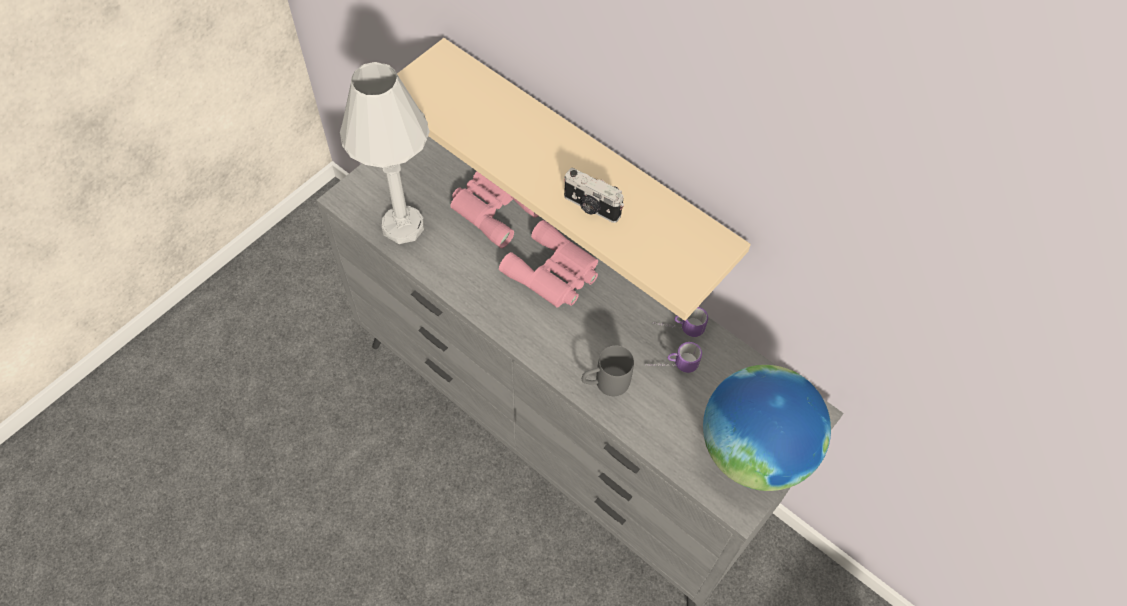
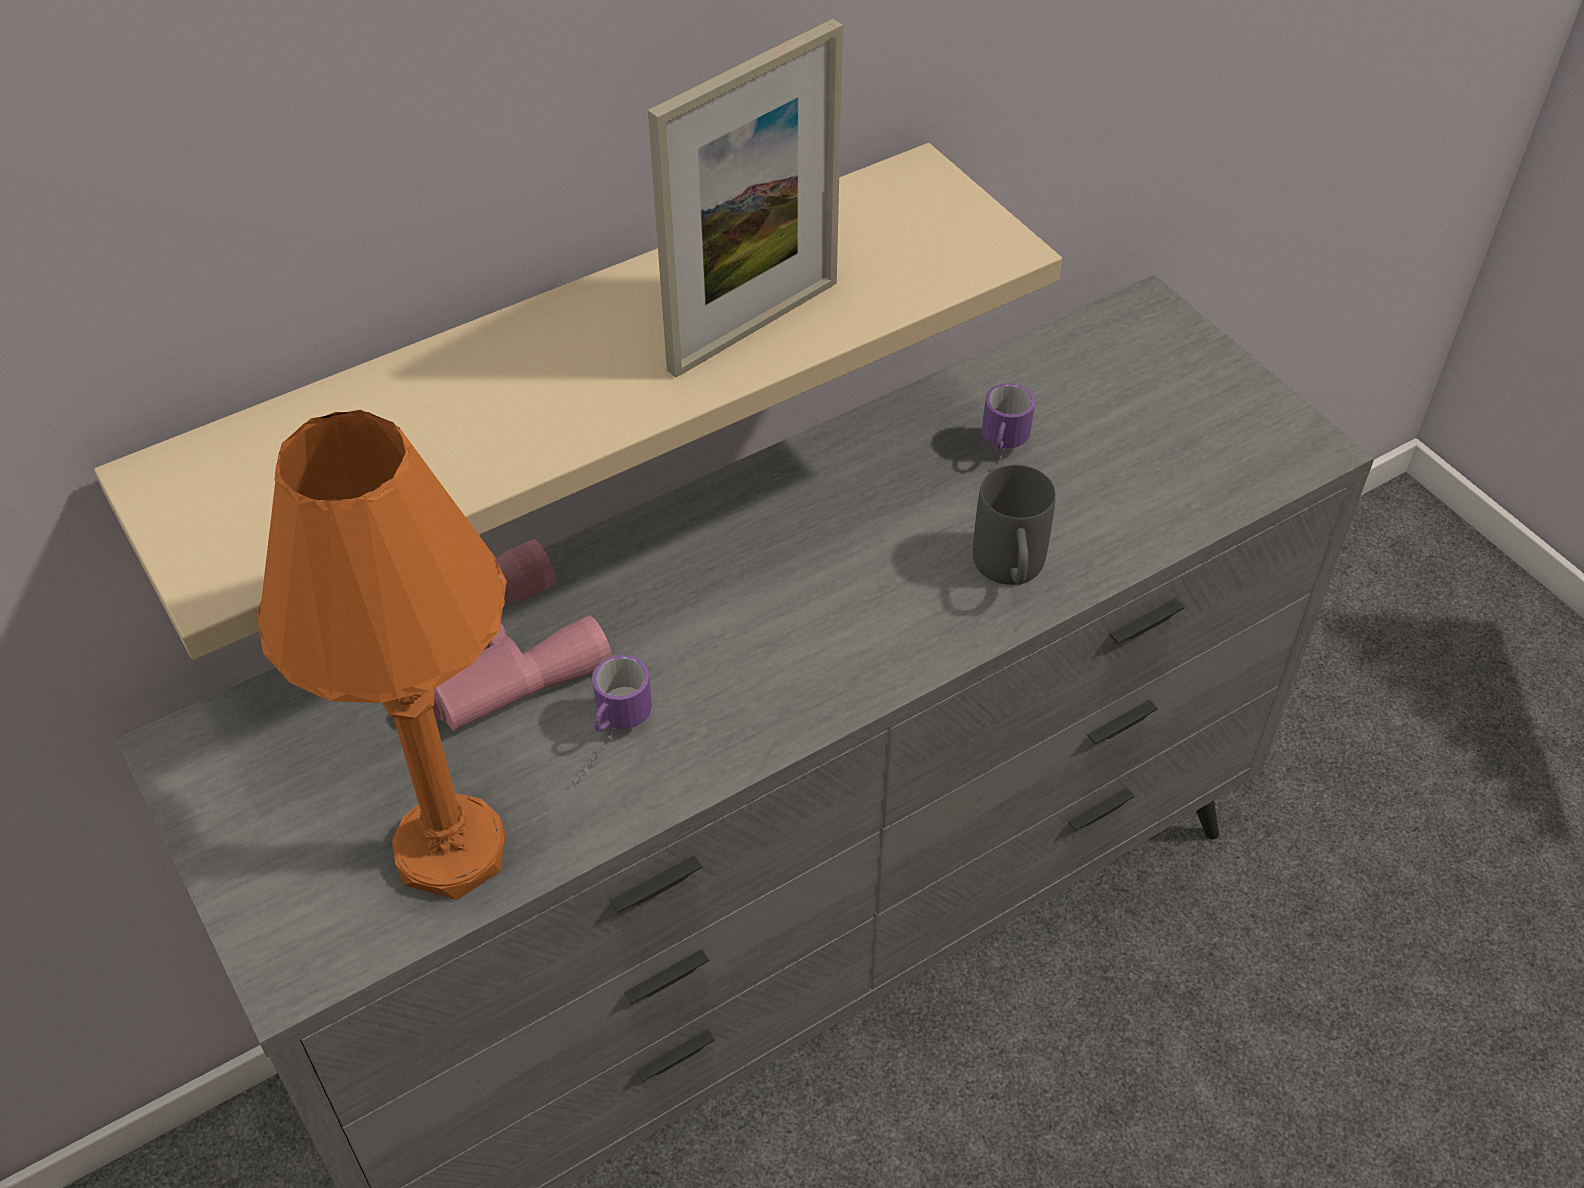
camera: 70 degrees left, 10 degrees down
(403, 226) = (450, 851): white table lamp -> orange table lamp
(553, 273) = (712, 591): pink binoculars -> none
(591, 207) = (753, 326): camera -> picture frame
(678, 328) = (917, 432): mug -> mug (607, 742)
(753, 451) = (1205, 402): globe -> none

